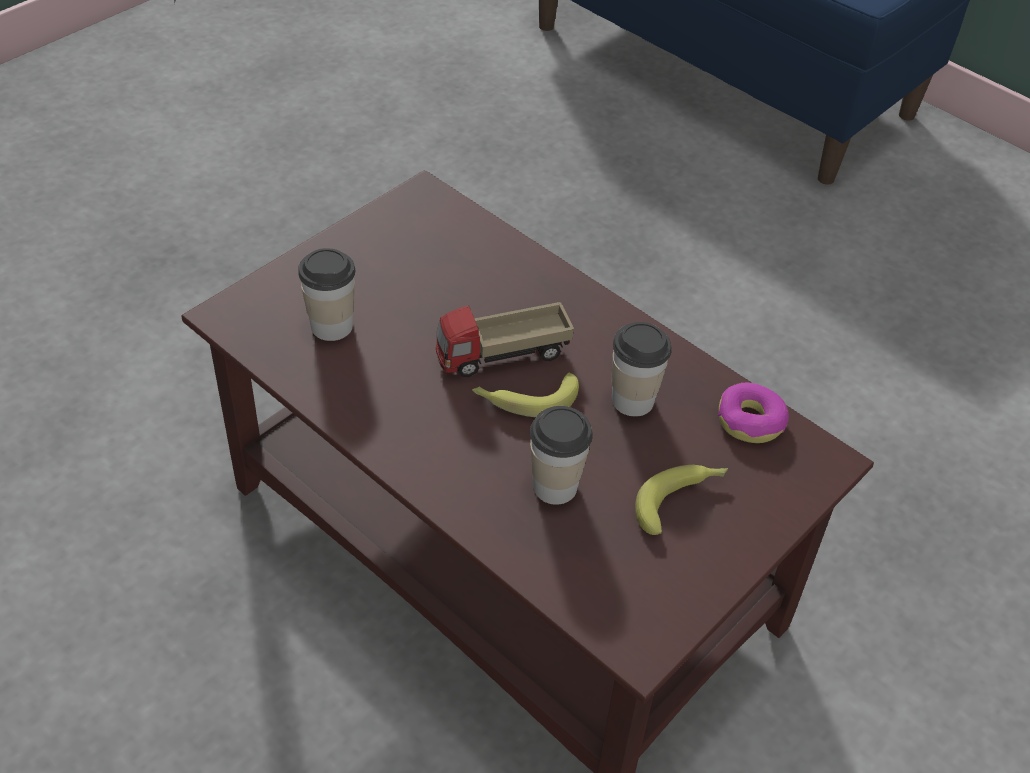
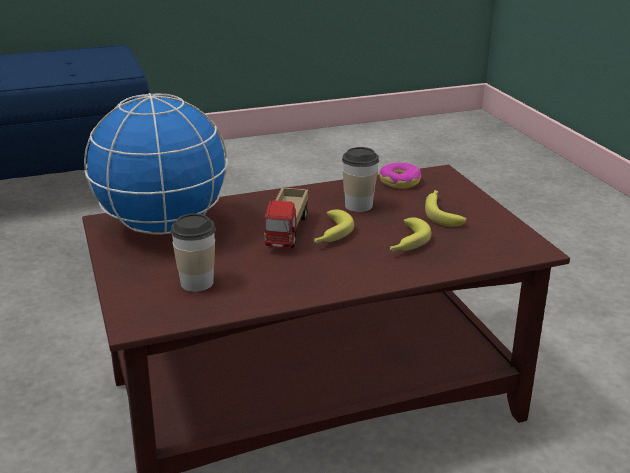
camera: 60 degrees left, 20 degrees down
(441, 243) = (163, 227): none -> globe
(555, 486) = (406, 243): cup -> banana

